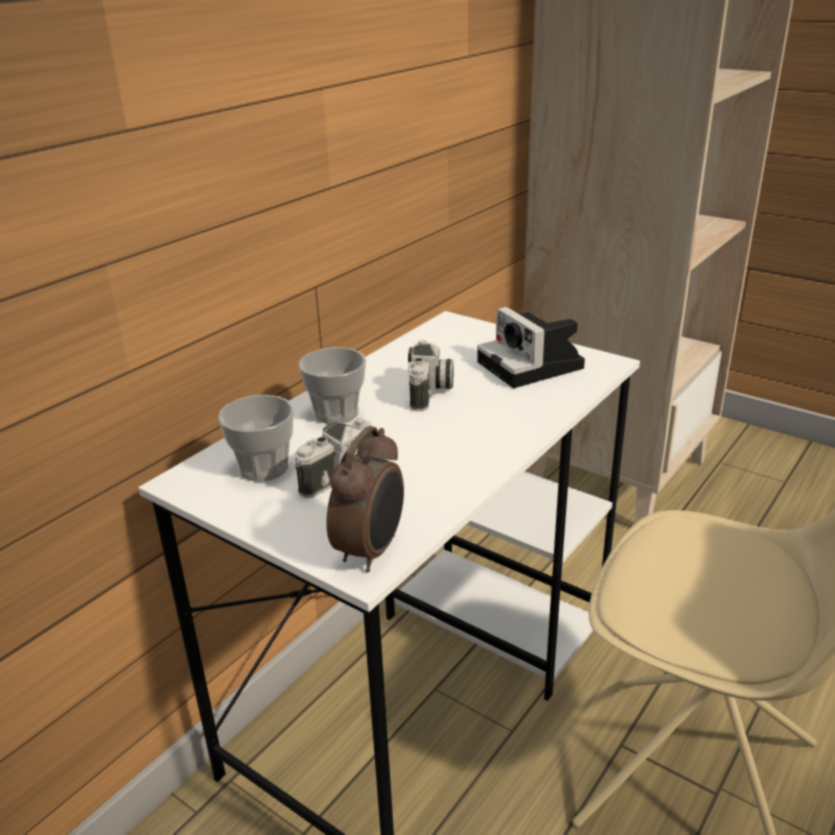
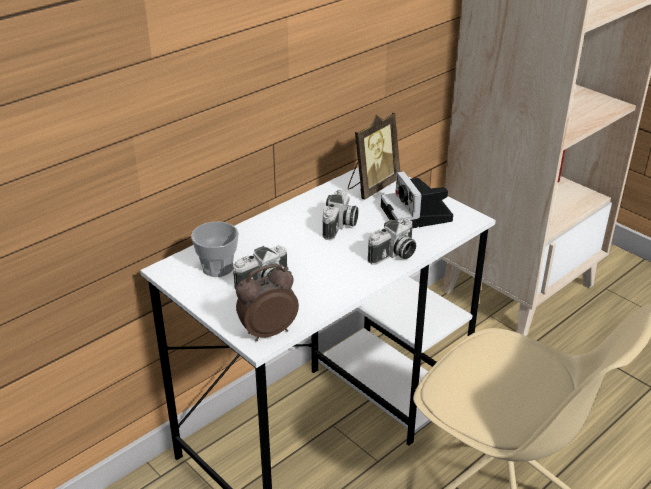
camera: 10 degrees right, 5 degrees up
(336, 413) = (273, 234): cup -> none
(372, 551) = (267, 332): alarm clock -> alarm clock turned 150 degrees counterclockwise
(455, 341) = (372, 187): none -> picture frame
(522, 419) = (393, 255): none -> camera

